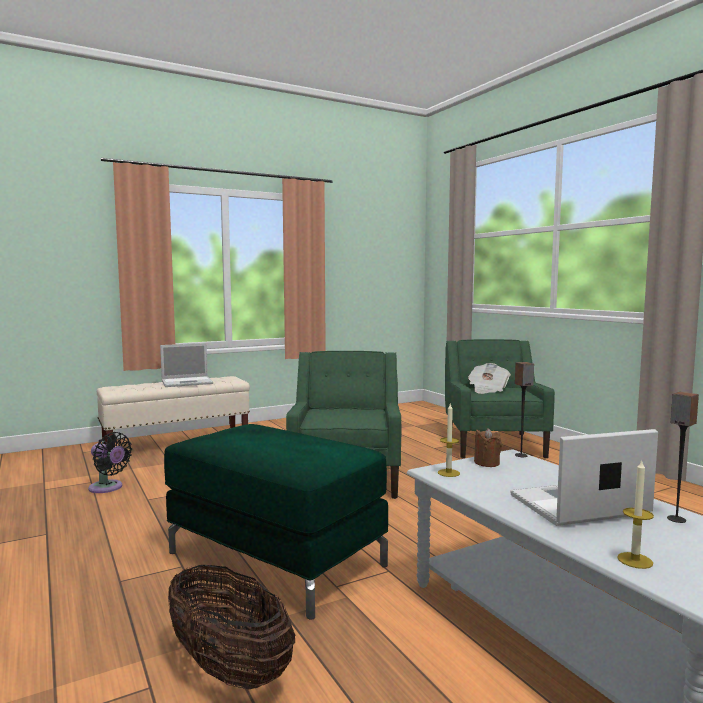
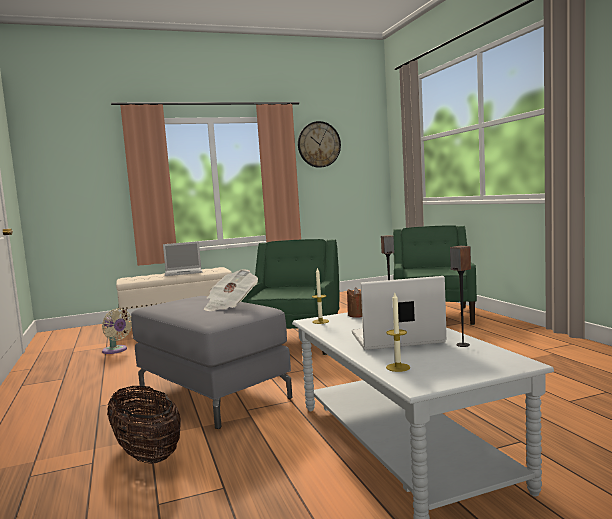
camera: 10 degrees right, 0 degrees up
(108, 488) = (116, 350): black fan -> beige fan
(273, 558) = (211, 393): green ottoman -> grey ottoman
(350, 232) = (319, 144): none -> wall clock
(487, 390) = (425, 269): newspaper -> newspaper (230, 305)

